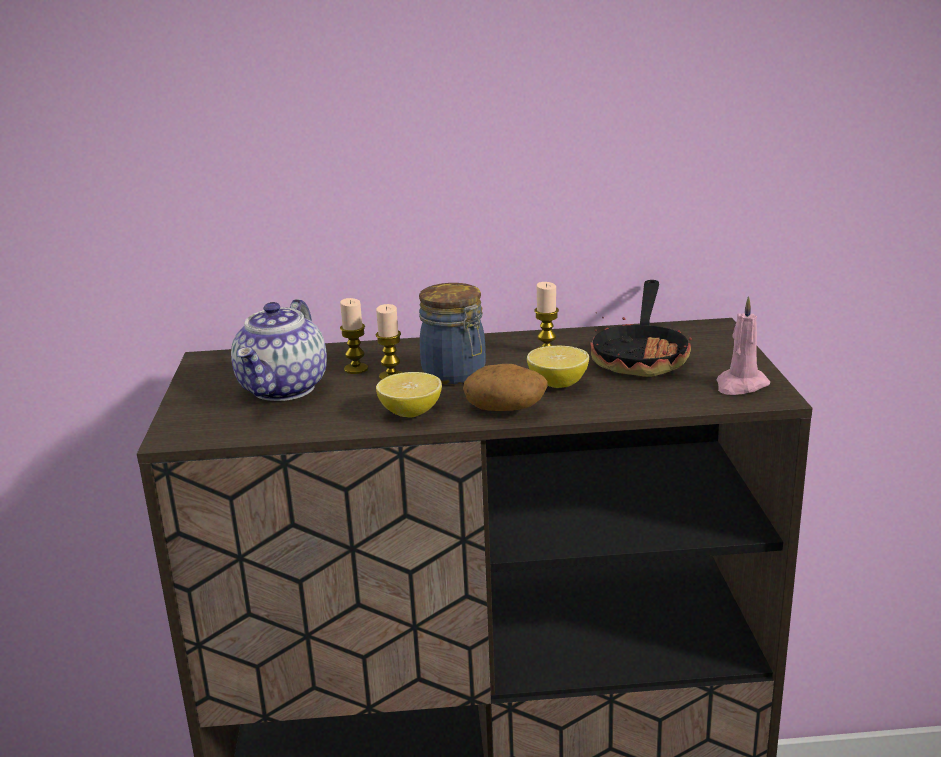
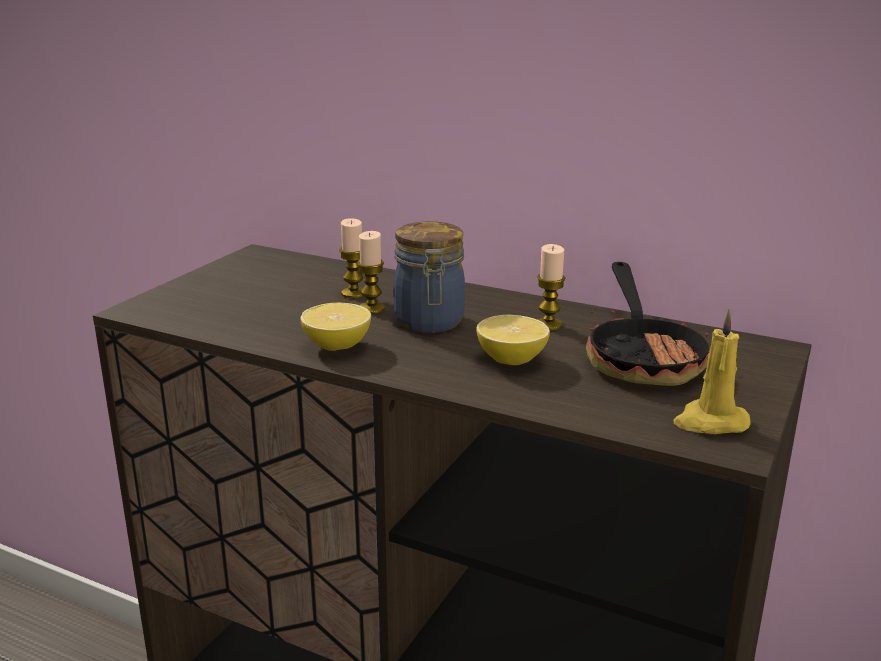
camera: 30 degrees right, 0 degrees up
(284, 389) = (272, 294): teapot -> none
(506, 408) = (426, 368): potato -> none
(642, 355) = (642, 356): frying pan -> frying pan turned 45 degrees counterclockwise
(740, 385) = (710, 422): pink candle -> yellow candle

